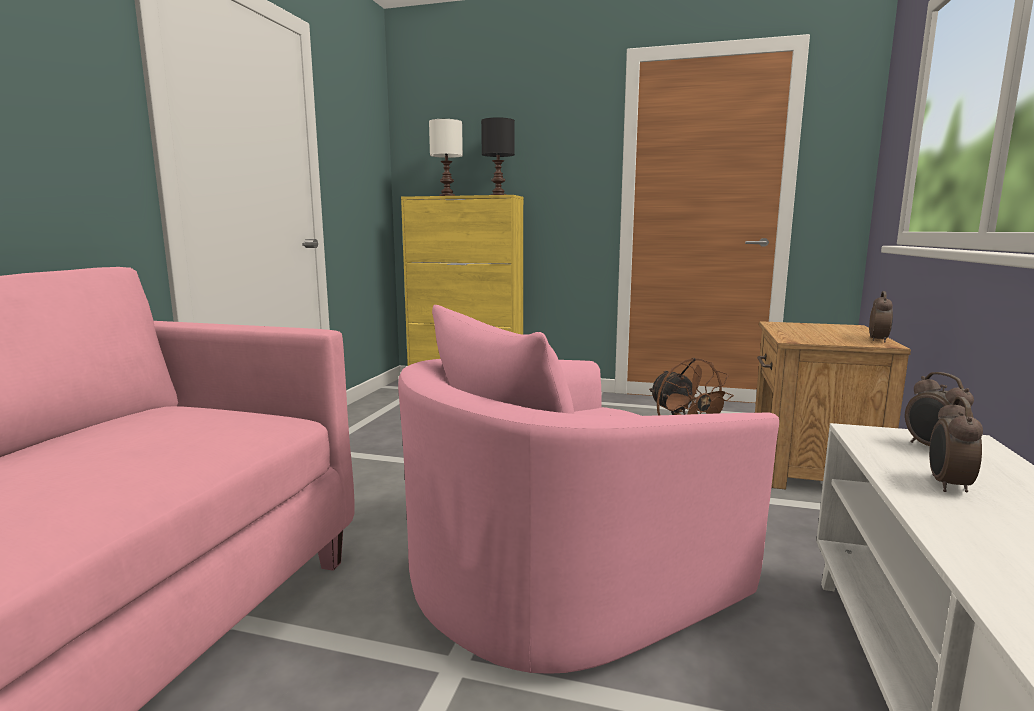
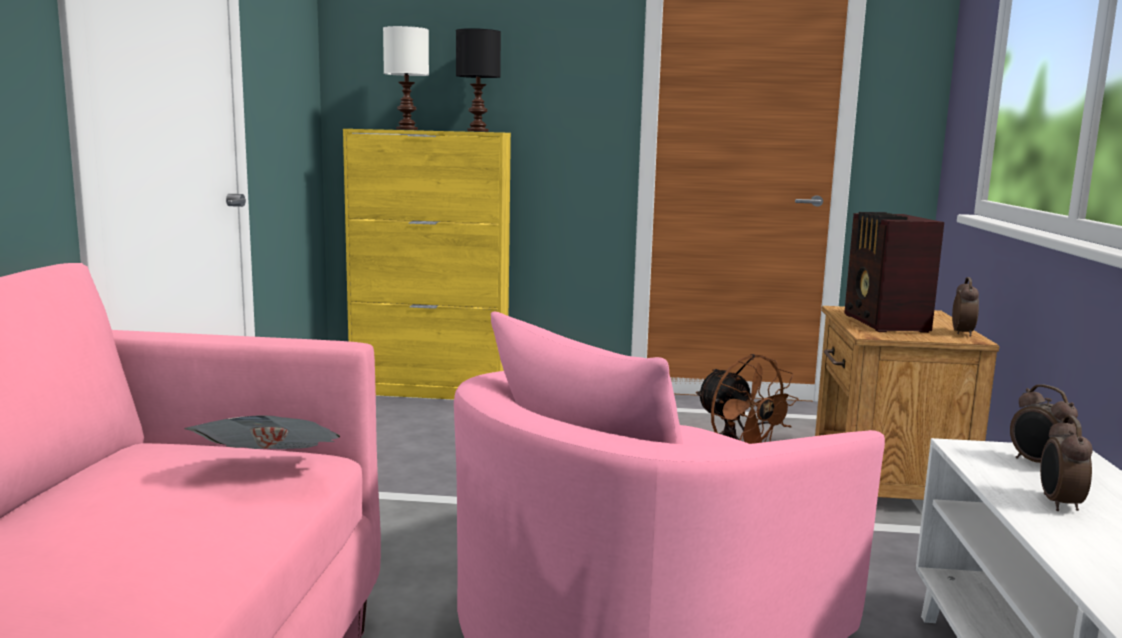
camera: 10 degrees left, 0 degrees up
(234, 428) = (270, 473): none -> newspaper
(808, 333) = (885, 323): none -> radio

